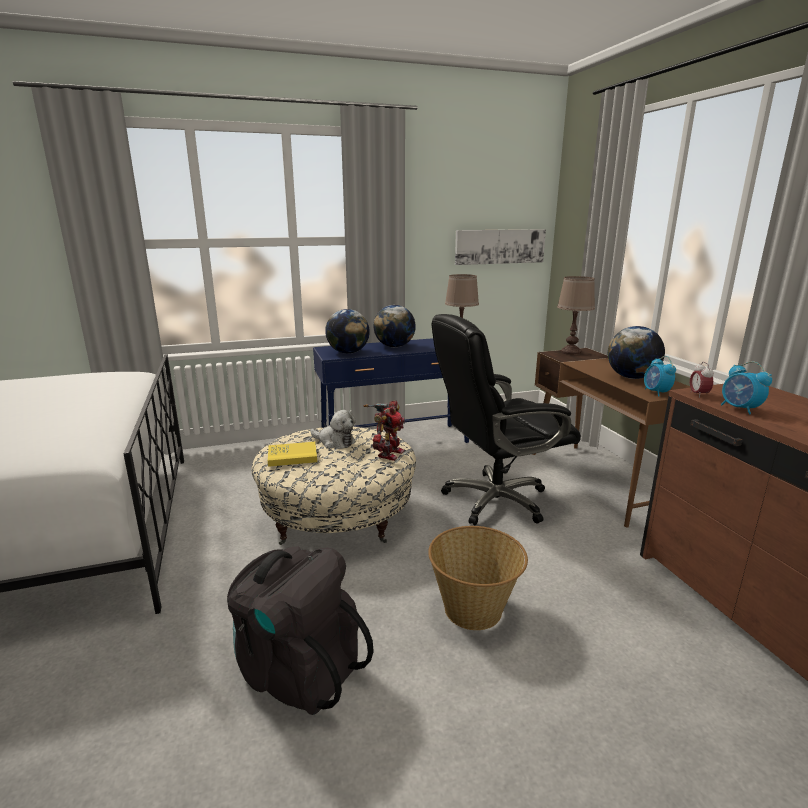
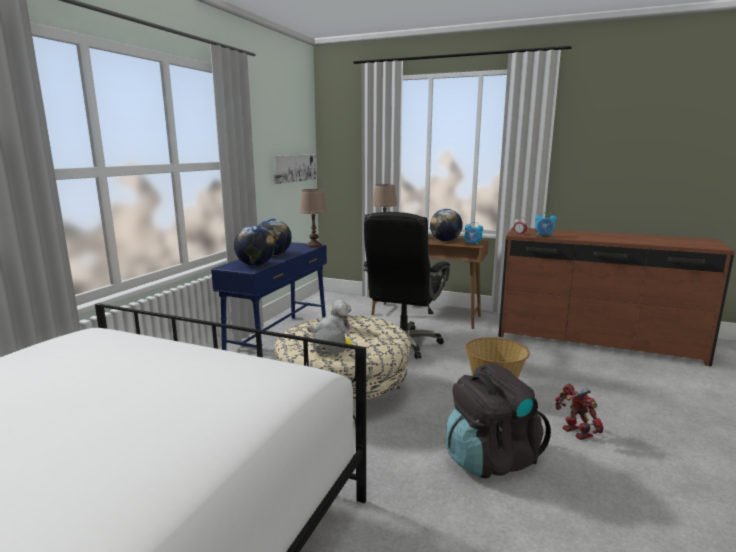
camera: 50 degrees left, 5 degrees down
(292, 456) = (332, 346): yellow book -> grey cap
(388, 453) = (380, 322): toy robot -> toy robot (575, 433)

